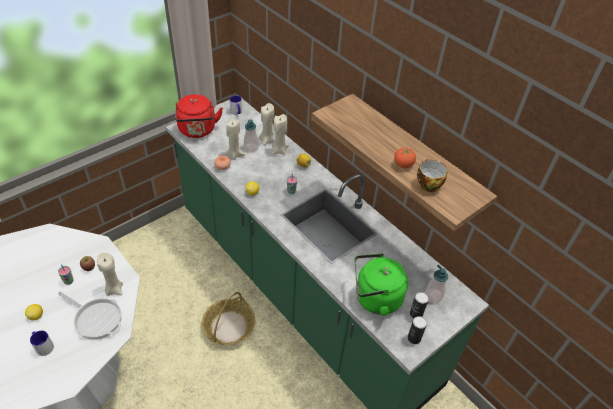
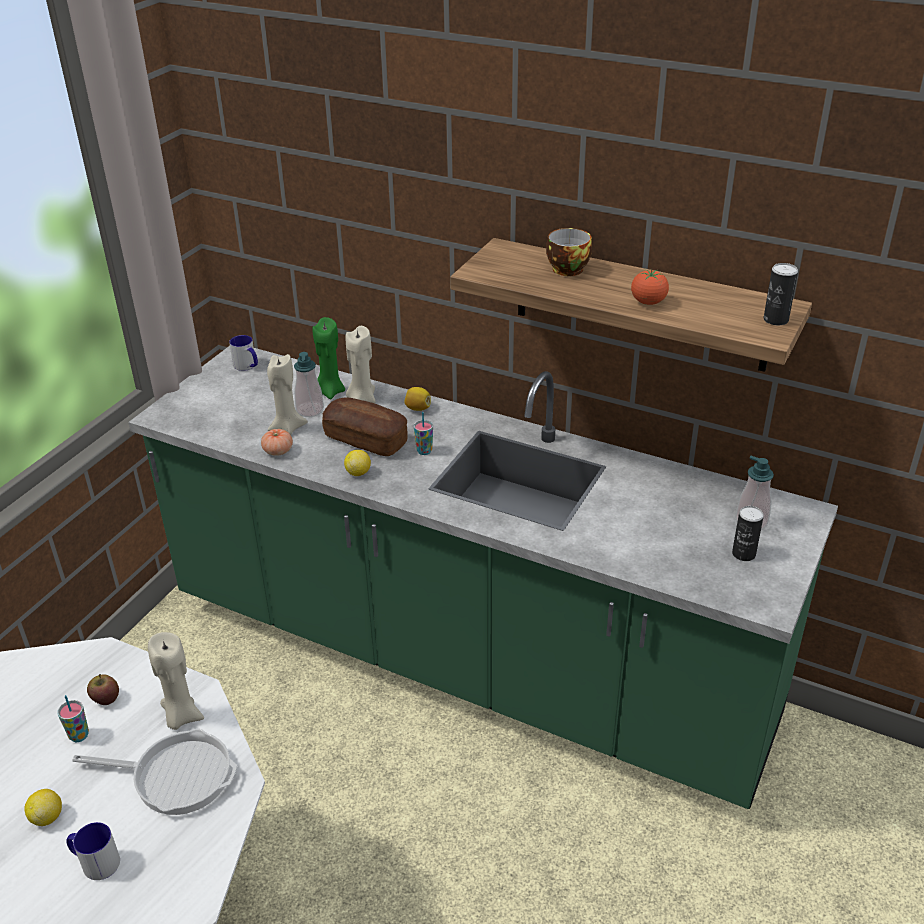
camera: 20 degrees left, 10 degrees down
(197, 131) = (194, 412): red kettle -> none
(229, 327) = (369, 762): basket -> none
(267, 140) = (330, 391): beige candle -> green candle
(267, 175) = (366, 440): none -> bread
(375, 298) = (666, 555): green kettle -> none
(414, 338) = (764, 587): can -> can (775, 320)
(427, 184) = (703, 315): cup -> cup (565, 268)

